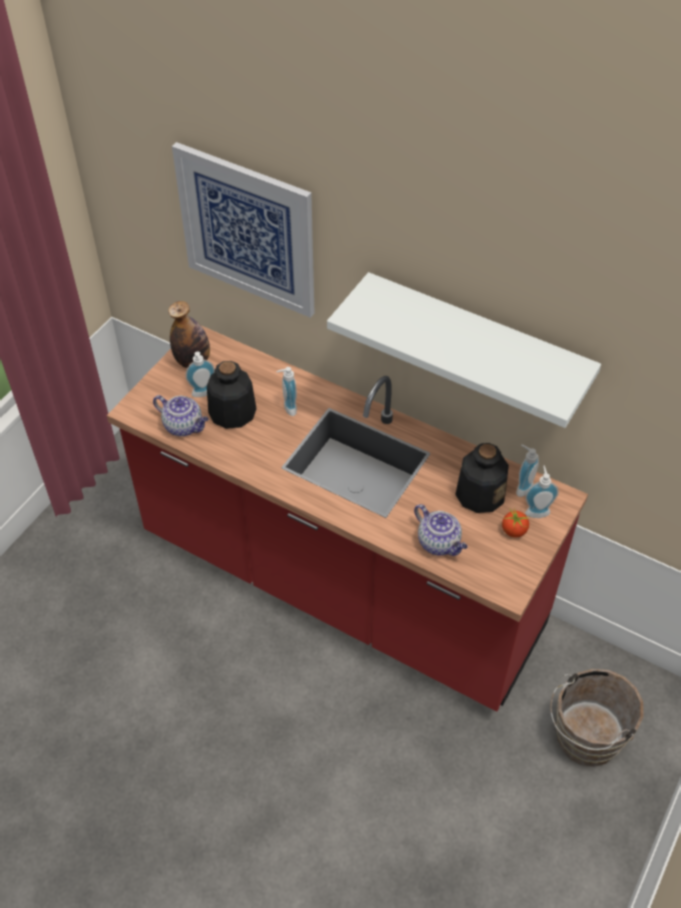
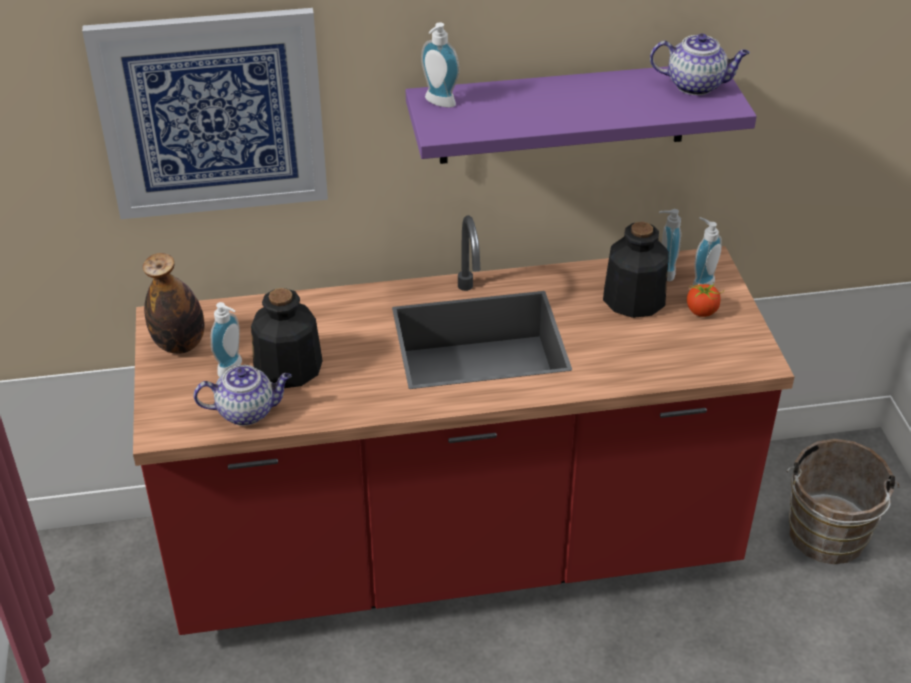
camera: 40 degrees left, 10 degrees down
(287, 408) = (347, 331): soap dispenser -> soap dispenser (438, 103)
(439, 543) = (650, 361): teapot -> teapot (696, 85)
(477, 341) = (563, 113): white shelf -> purple shelf

